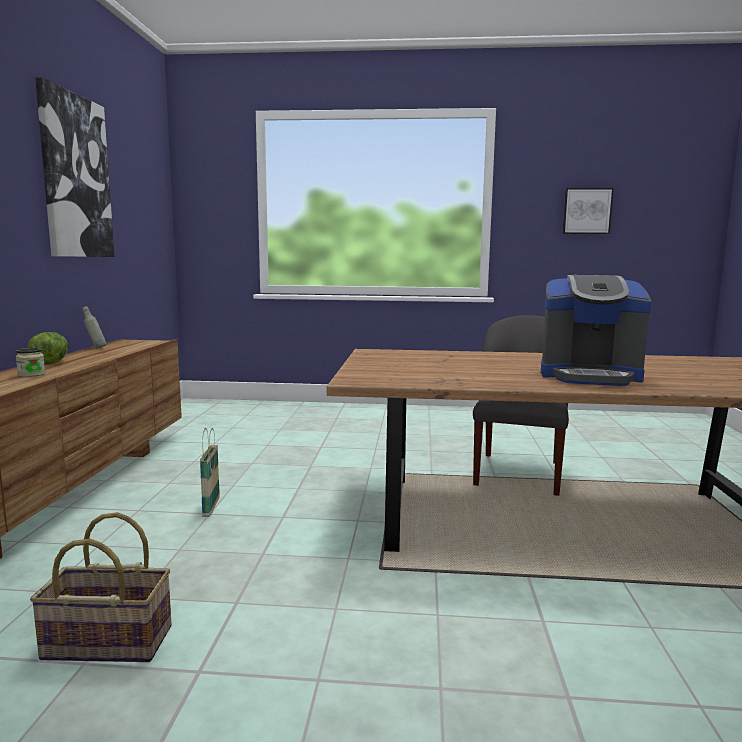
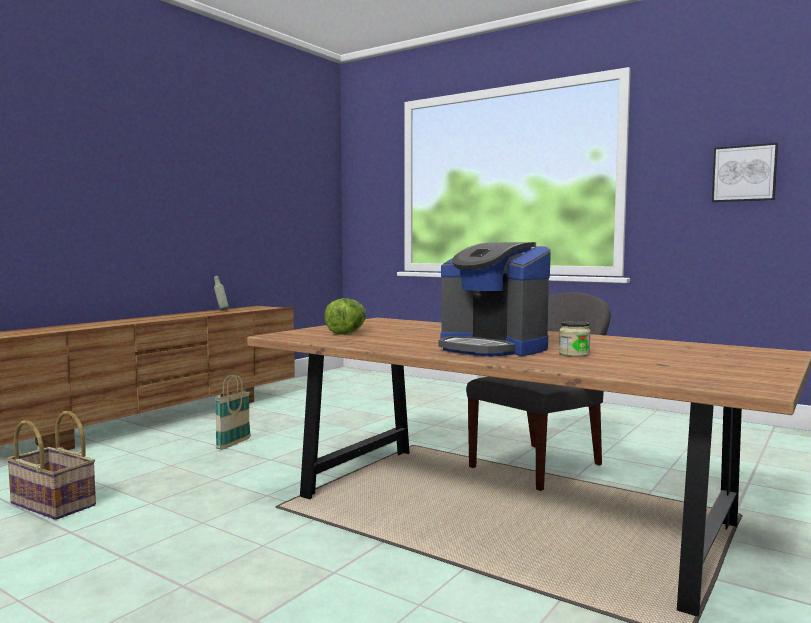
camera: 30 degrees right, 5 degrees down
(31, 375) = (132, 322): jar -> jar (574, 354)
(51, 362) = (166, 316): lettuce -> lettuce (347, 332)
(75, 177) = (220, 174): picture -> none

